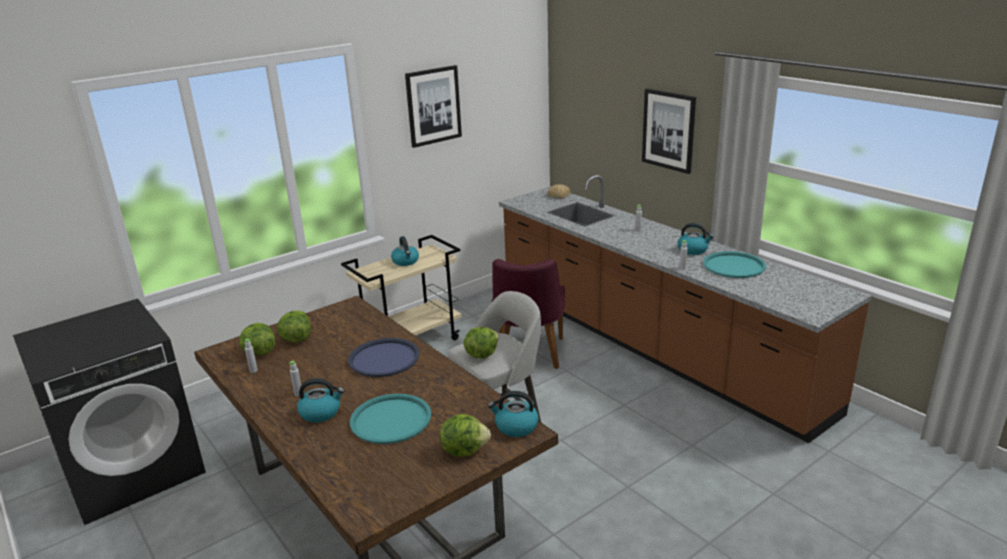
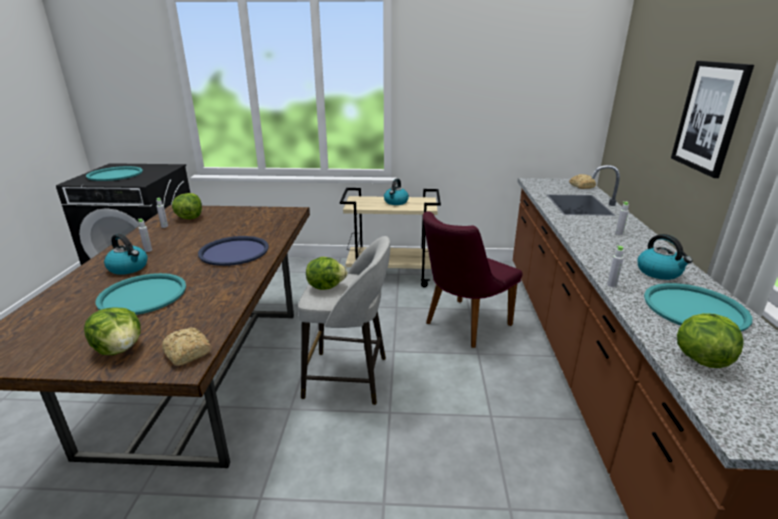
camera: 40 degrees right, 0 degrees up
(79, 342) = (115, 174): none -> turquoise tray
(296, 339) = (222, 218): lettuce -> lettuce (700, 358)
(433, 106) = (469, 68): picture -> none
(515, 426) = (187, 354): kettle -> bread

